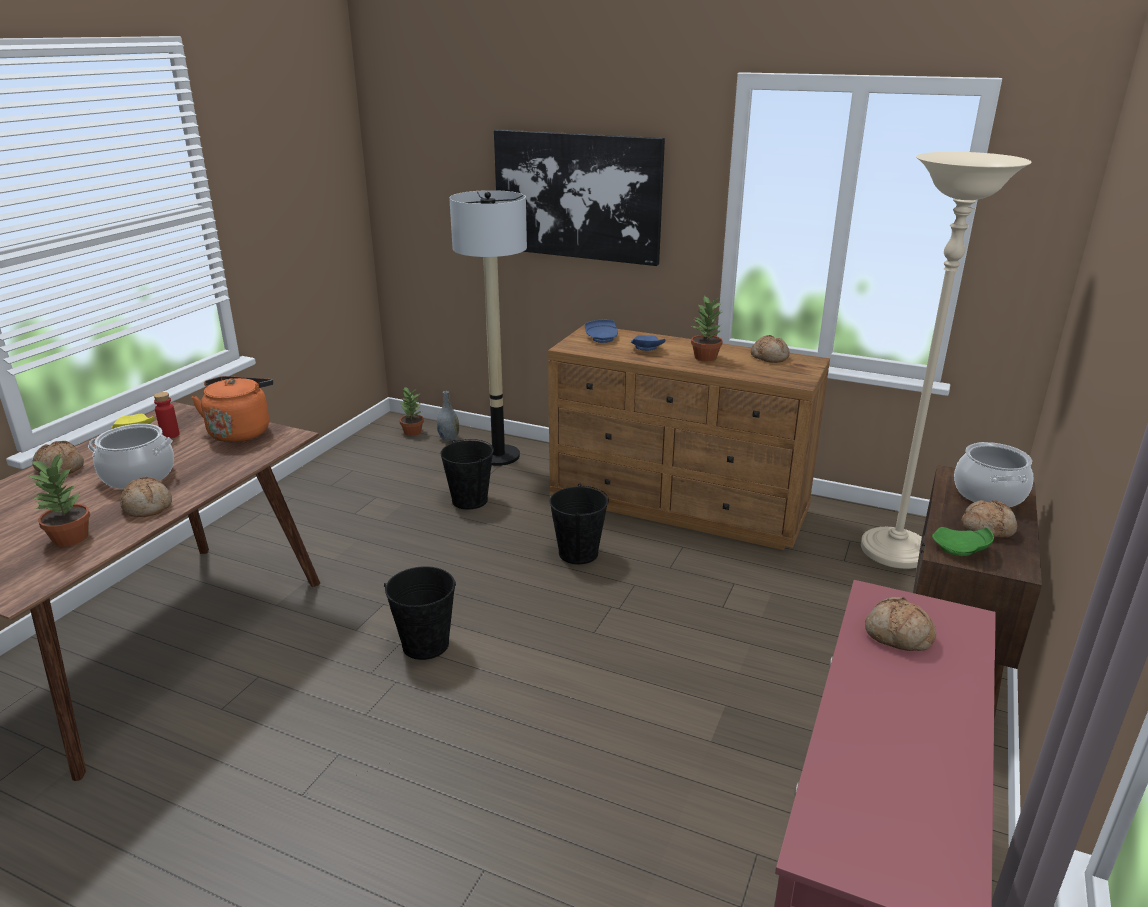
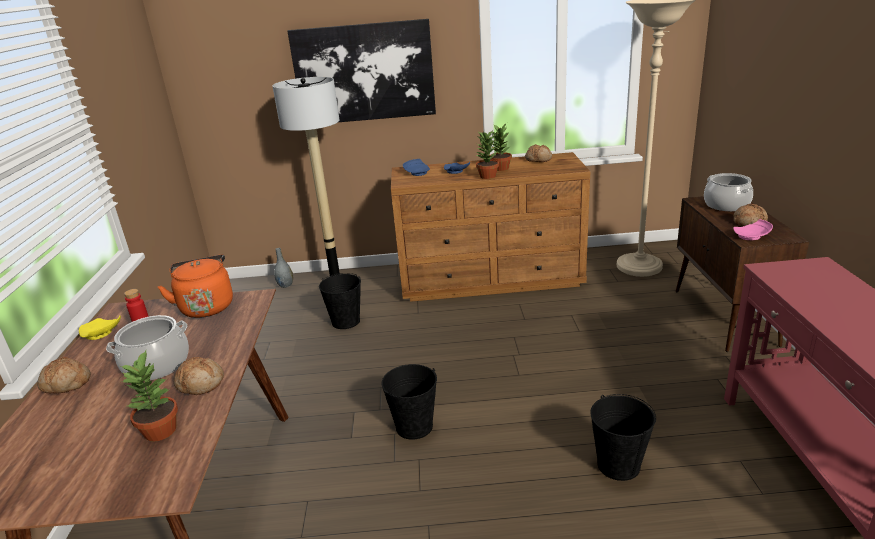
camera: 25 degrees left, 0 degrees up
(412, 432) = (251, 289): potted plant -> potted plant (487, 176)
(578, 553) = (457, 330): black bucket -> black bucket (618, 465)
(897, 635) = (805, 284): bread -> none
(960, 550) = (752, 236): green plate -> pink plate

